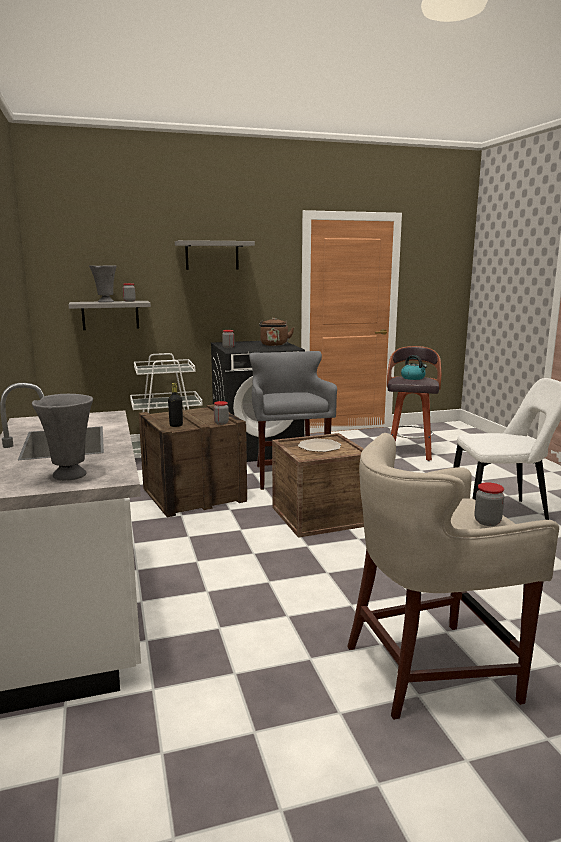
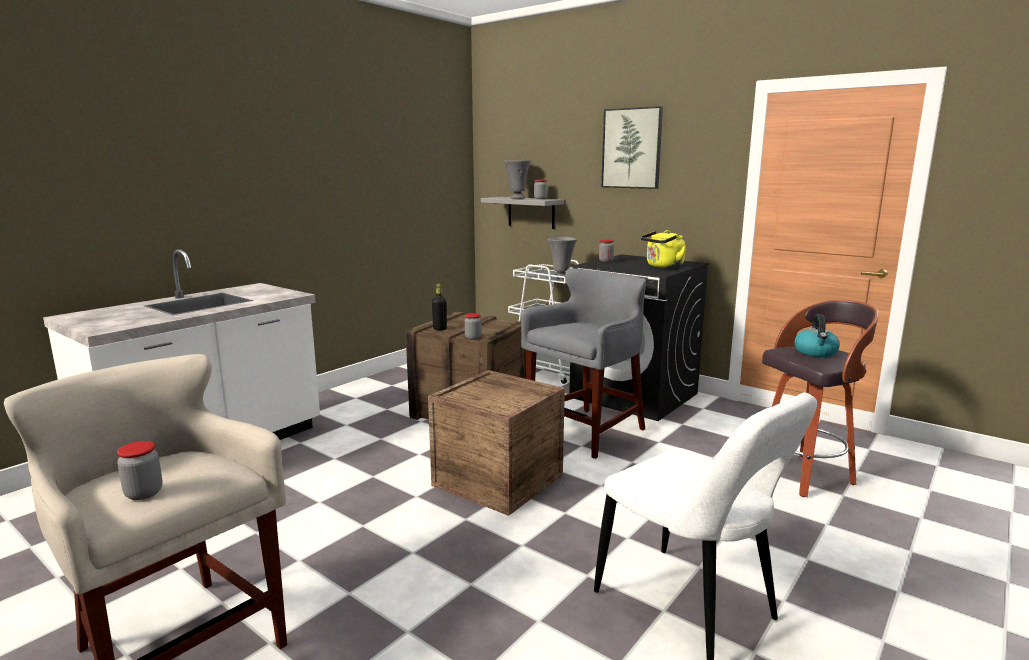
camera: 55 degrees right, 0 degrees up
(70, 475) = (107, 320): grey vase -> grey vase (561, 277)
(212, 255) = (632, 148): grey shelf -> picture
(274, 345) = (663, 266): brown kettle -> yellow kettle
(319, 446) = (501, 392): plate -> none

